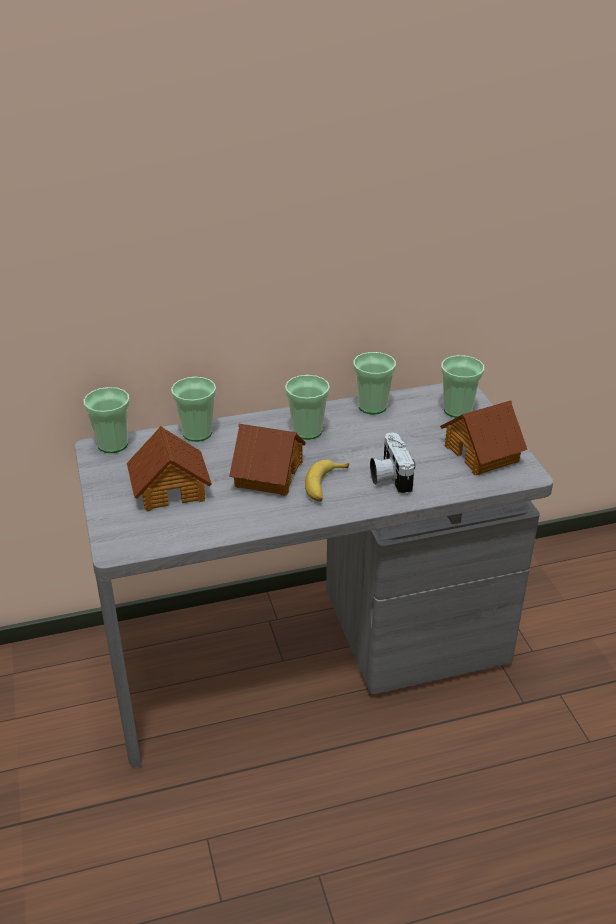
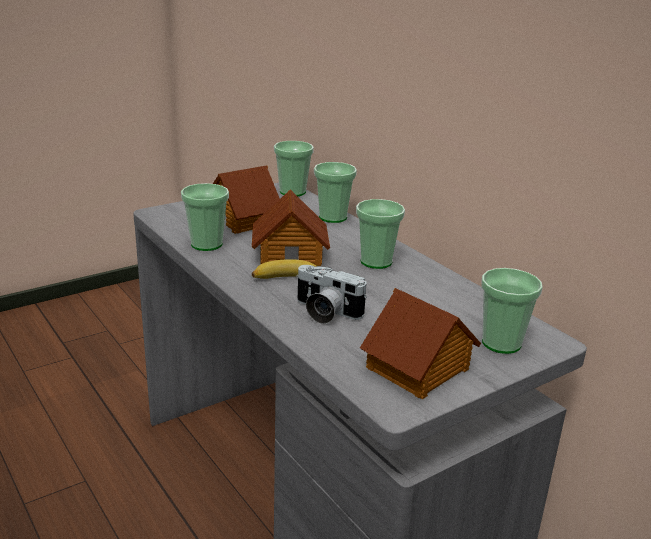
camera: 70 degrees right, 10 degrees down
(372, 406) = (454, 289): cup -> cup (206, 244)
(389, 477) = (325, 312): camera -> camera turned 120 degrees counterclockwise

